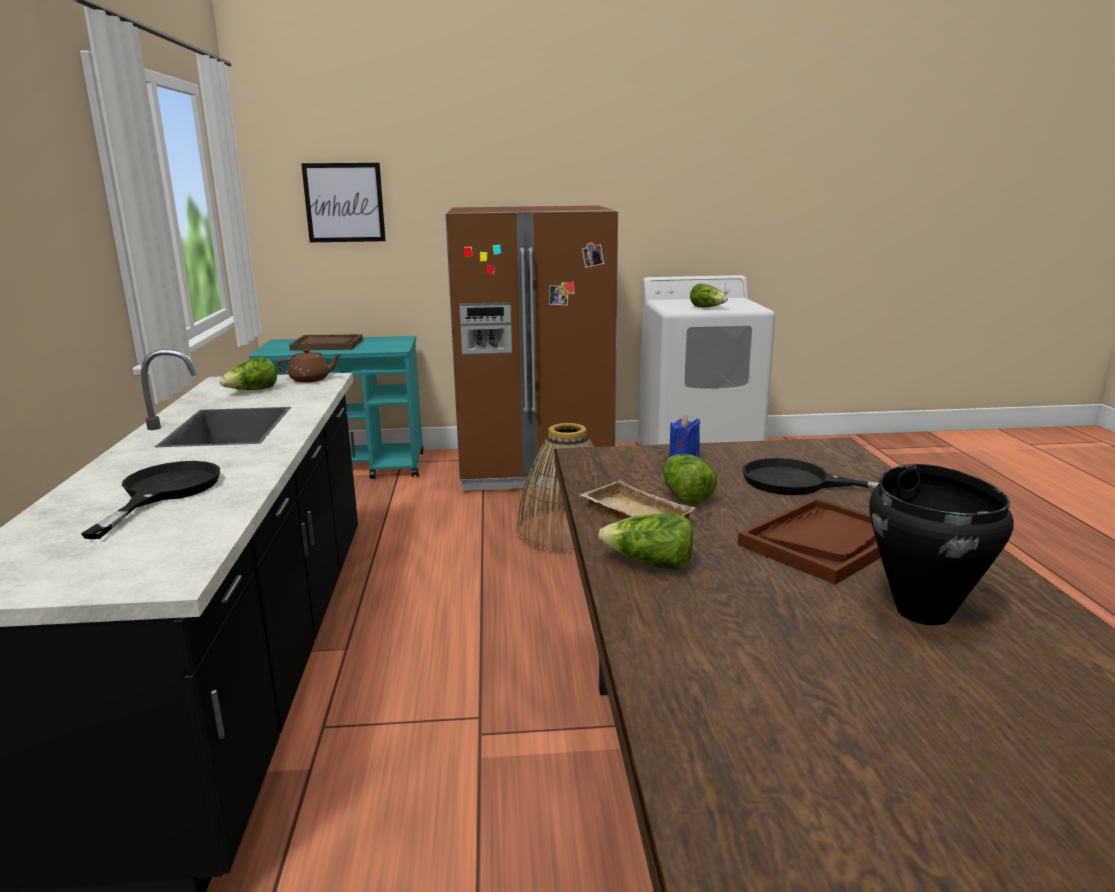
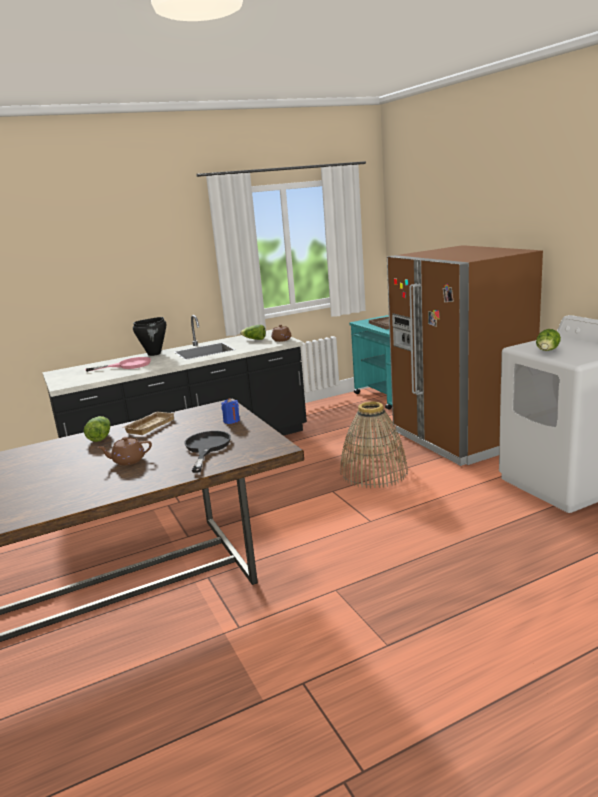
camera: 70 degrees right, 0 degrees up
(163, 492) = (128, 365): black frying pan -> pink frying pan
(344, 202) = (420, 238): picture -> none
(685, 495) = (177, 430): lettuce -> none
(823, 542) = (128, 461): brown tray -> brown teapot
(923, 611) = (60, 484): black cooking pot -> black cooking pot (154, 354)

